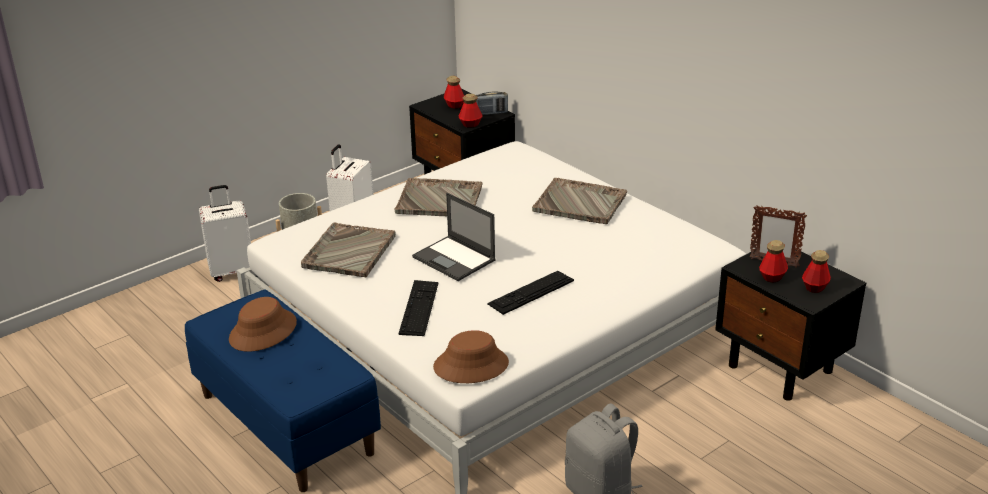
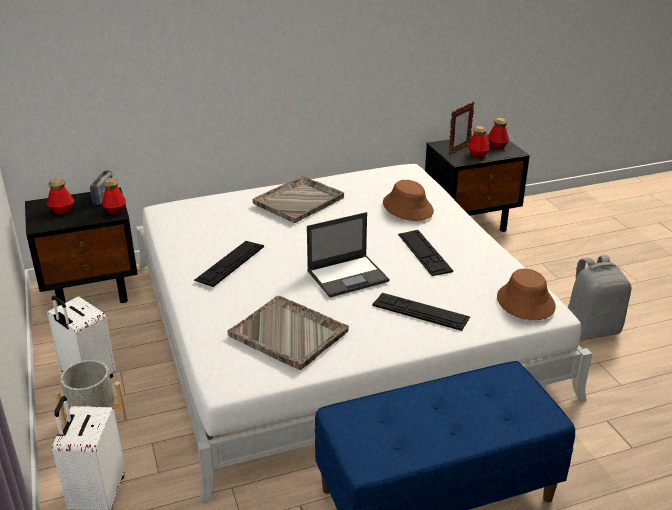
camera: 70 degrees left, 0 degrees up
(263, 331) = (408, 421): brown hat -> brown hat (408, 207)
(440, 200) = (230, 263): grey tray -> keyboard

